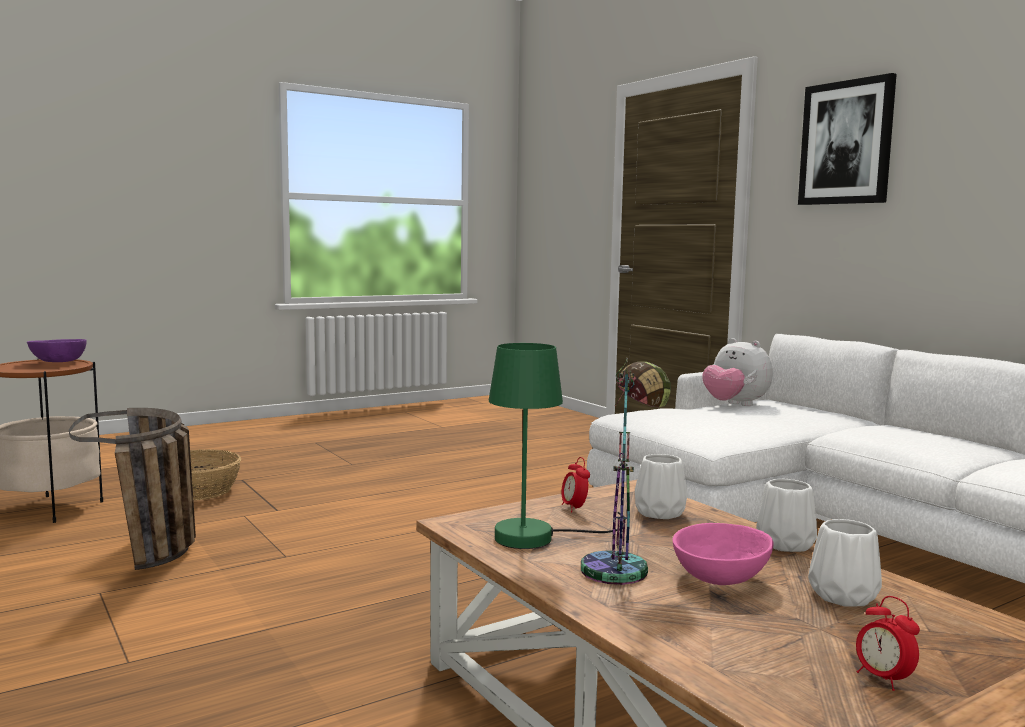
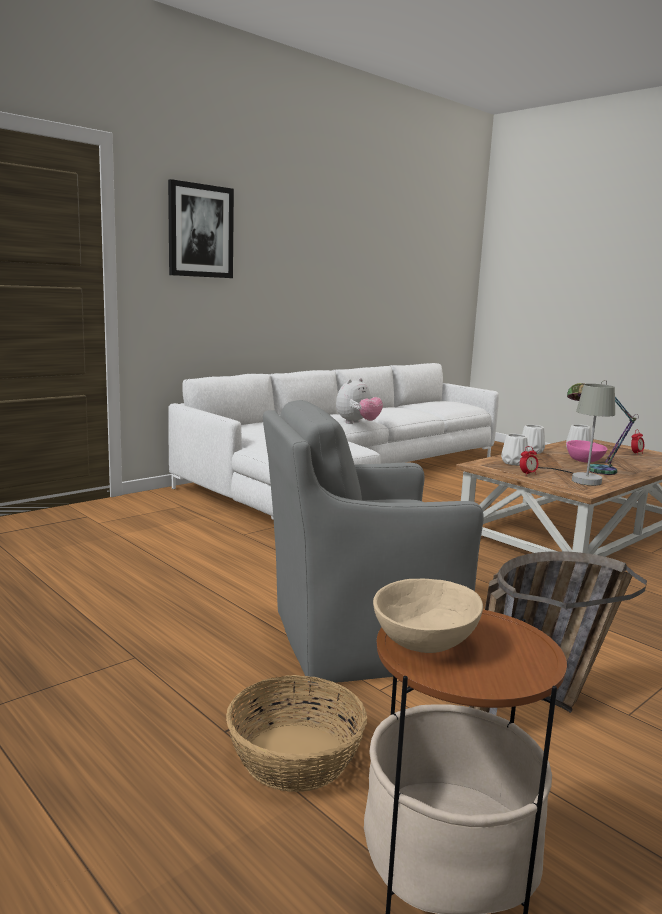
camera: 100 degrees left, 5 degrees up
(59, 362) = (425, 641): purple bowl -> beige bowl
(328, 516) = (357, 640): none -> grey armchair
(540, 536) = (578, 479): green table lamp -> grey table lamp
(735, 405) = (247, 434): plush toy -> plush toy (357, 423)

